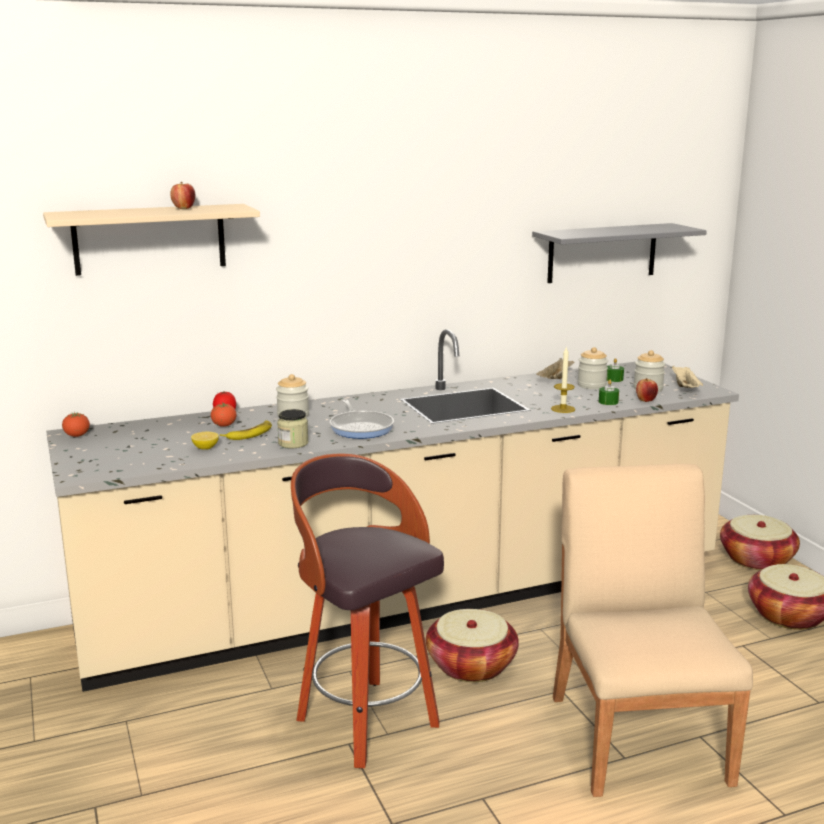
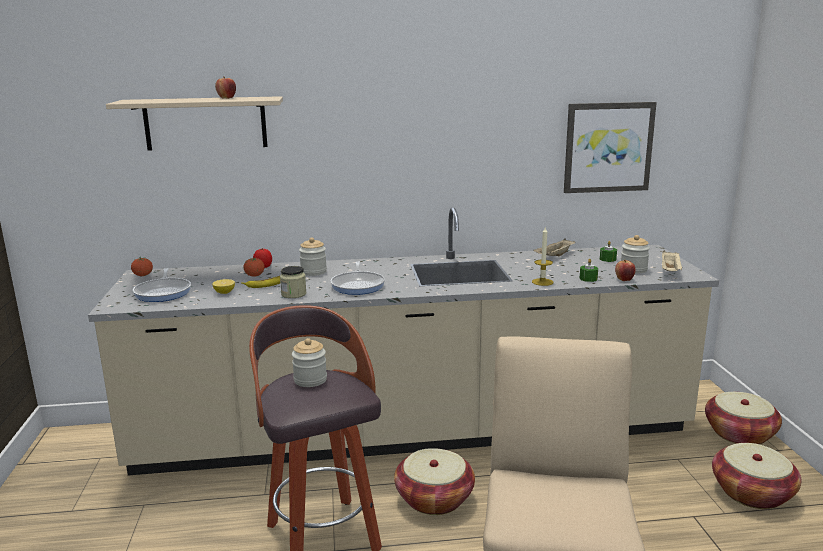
camera: 15 degrees right, 0 degrees up
(127, 454) = (163, 292): none -> frying pan
(591, 385) = (583, 263): jar -> jar (310, 380)
(602, 253) = (608, 147): grey shelf -> picture

